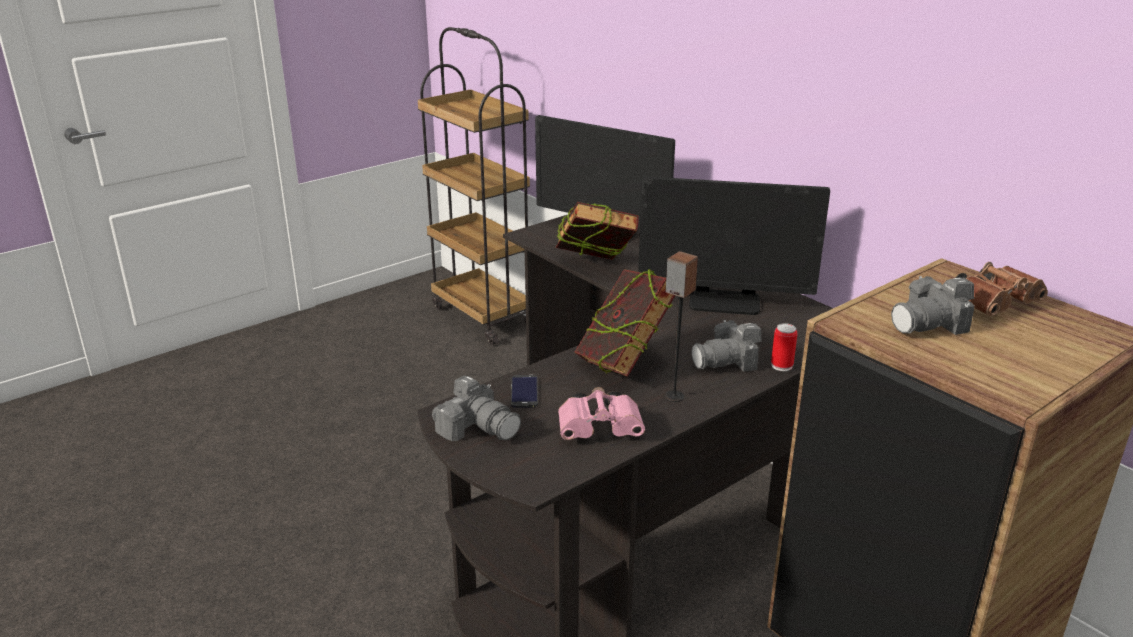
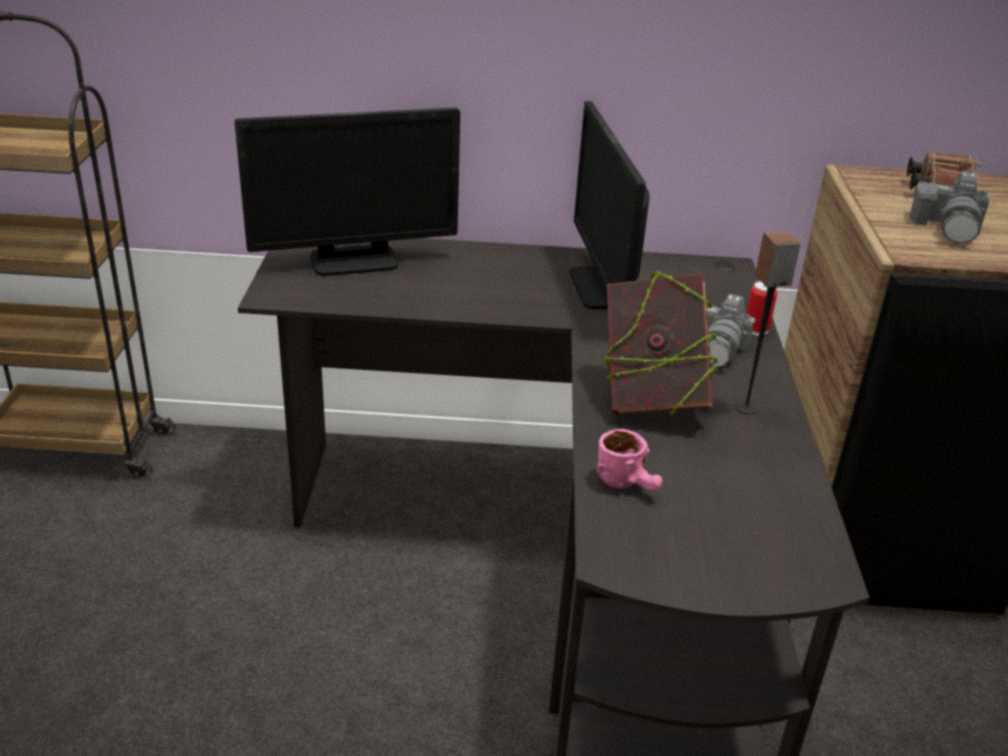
camera: 50 degrees left, 5 degrees up
(478, 427) = (670, 553): camera -> none
(524, 392) = (630, 484): phone -> pink mug
(595, 270) = (427, 307): book -> none
(602, 430) = (764, 479): pink binoculars -> none
(724, 302) = (603, 288): monitor -> monitor turned 120 degrees clockwise

